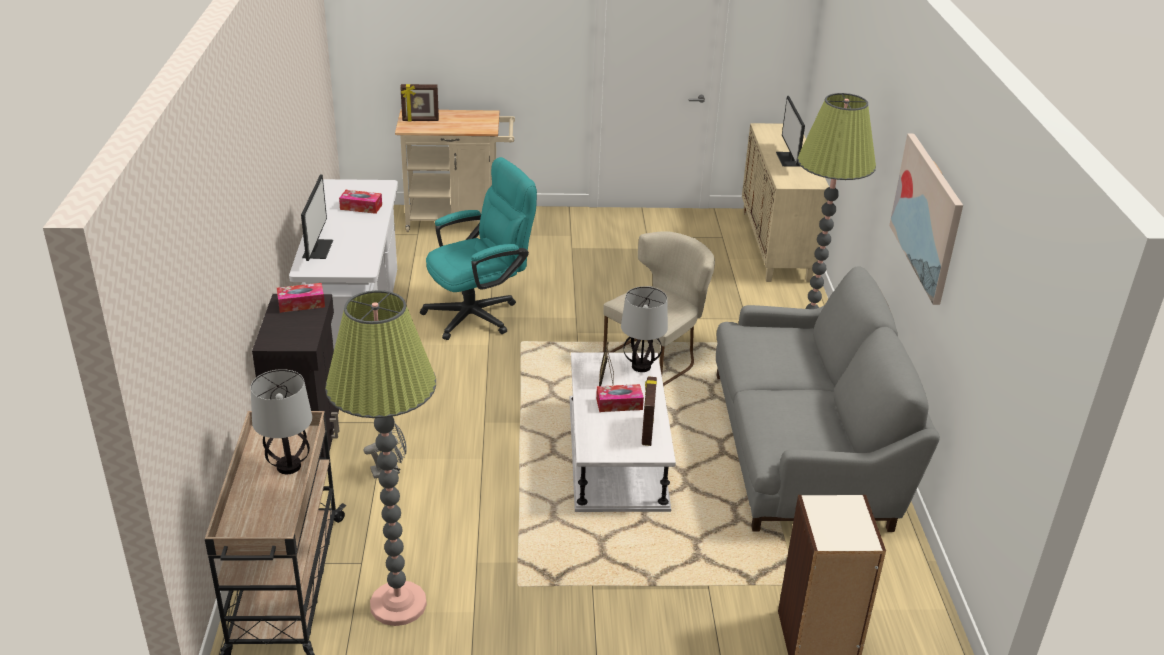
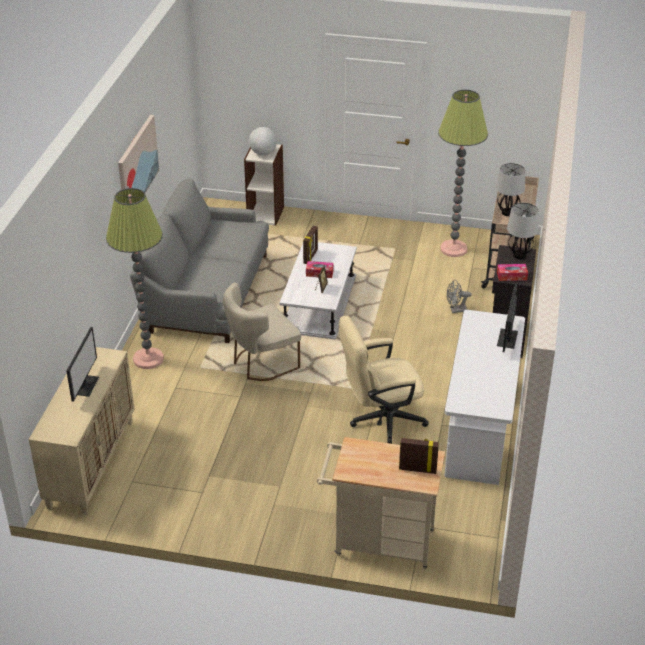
camera: 165 degrees left, 5 degrees up
(361, 207) = (476, 379): tissue box -> none
(480, 314) = (380, 419): turquoise office chair -> beige office chair
(641, 367) = (294, 294): table lamp -> table lamp (519, 255)
(838, 517) = (263, 153): none -> globe

